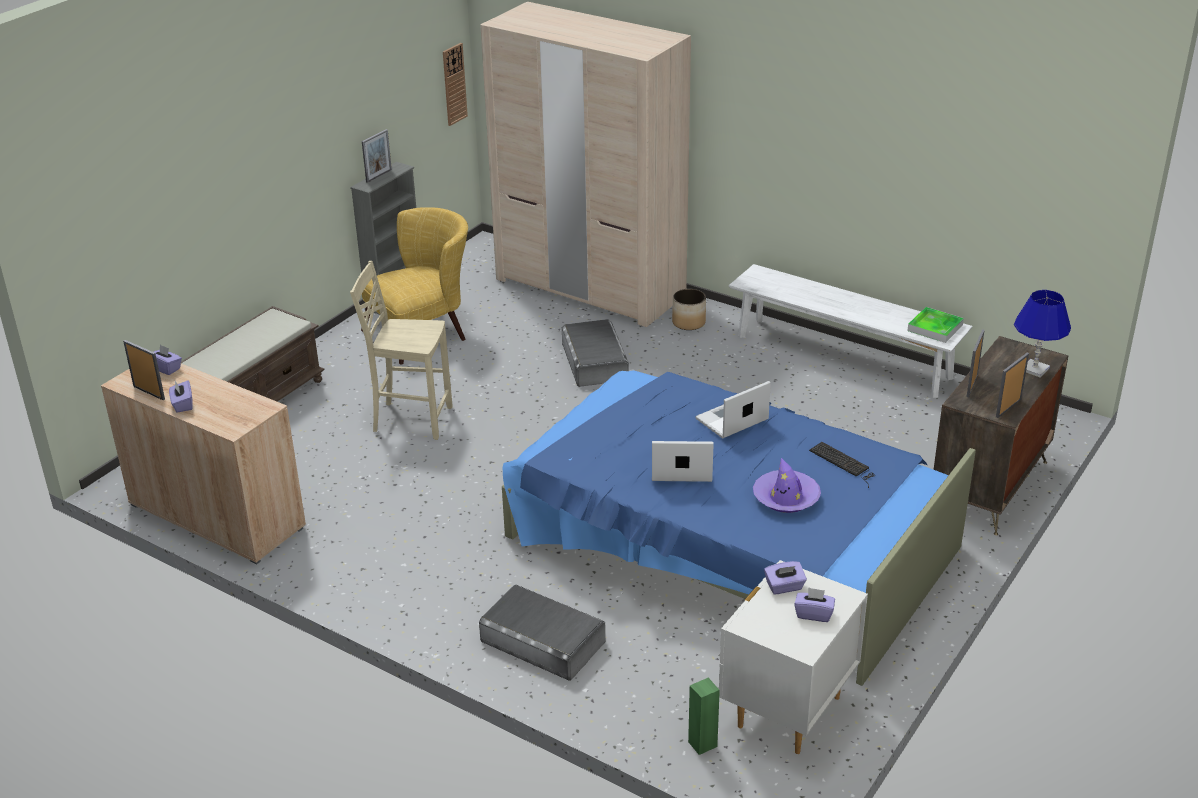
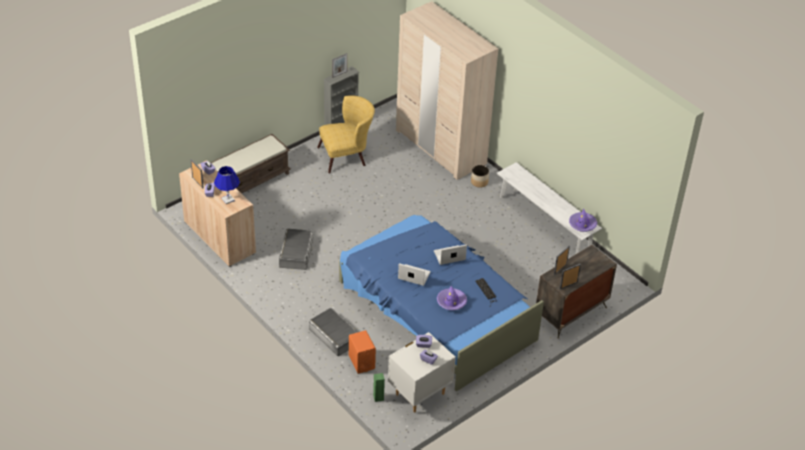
camera: 15 degrees right, 10 degrees up
(410, 419) = (321, 207): beige chair -> none
(454, 84) = (393, 27): wall clock -> none
(594, 361) = (421, 194): grey storage box -> grey storage box (296, 253)
(627, 679) = (361, 362): none -> orange speaker
(935, 328) = (582, 224): tray -> purple hat
(1034, 369) = (595, 267): blue table lamp -> blue table lamp (228, 199)

